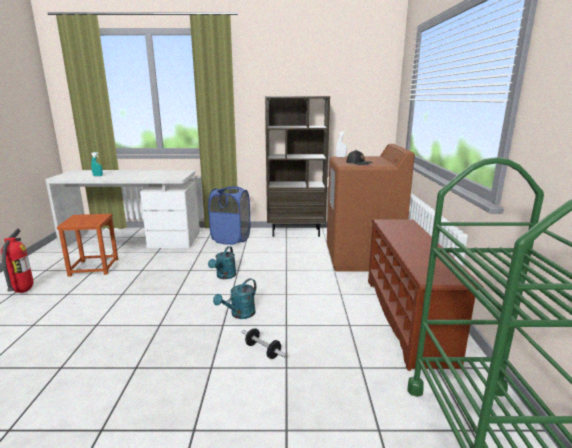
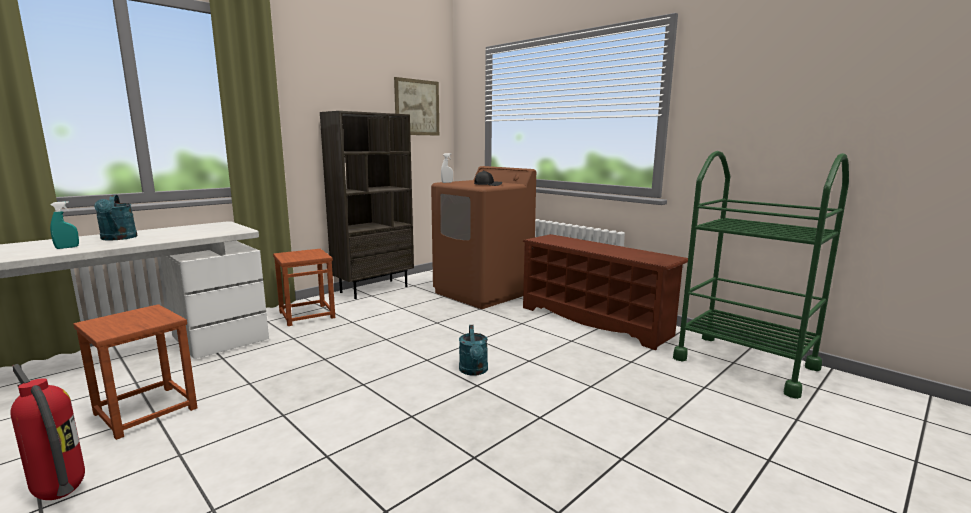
camera: 45 degrees left, 5 degrees down
(224, 276) = (383, 349): turquoise watering can -> turquoise watering can (118, 238)
(231, 239) = (307, 315): blue laundry basket -> brown stool
(263, 350) = (551, 385): dumbbell -> none
(357, 88) = (417, 107): none -> picture

